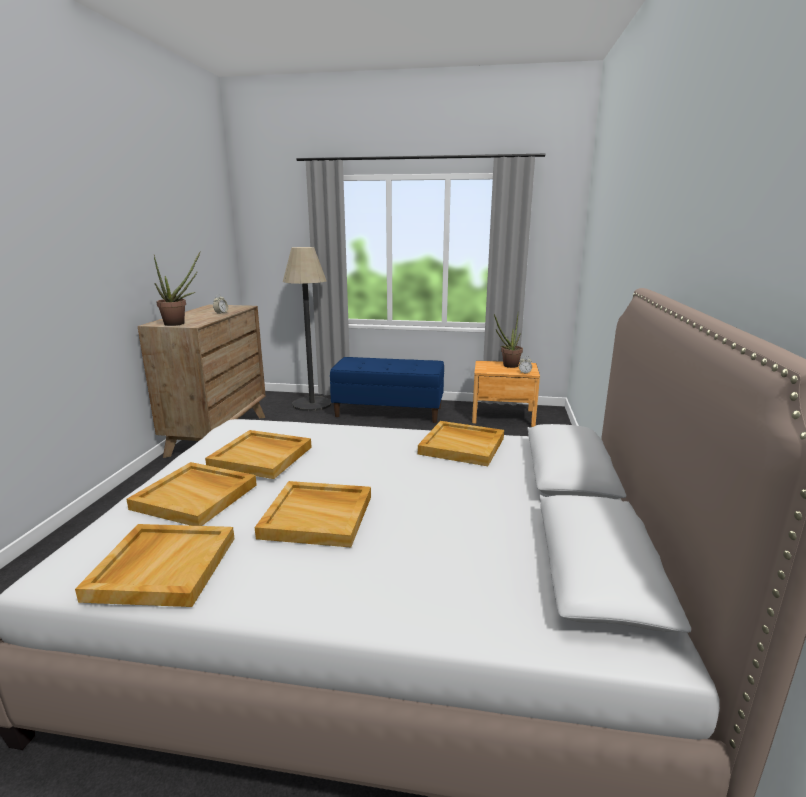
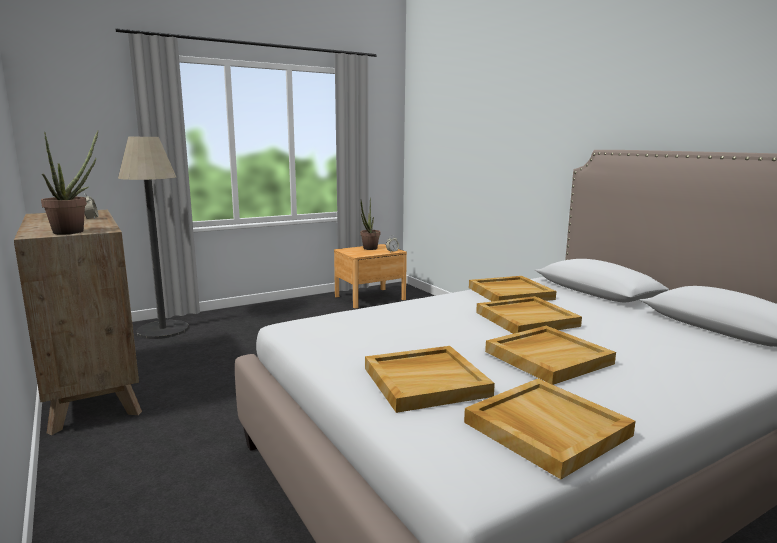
camera: 40 degrees left, 5 degrees down
(262, 457) = (399, 338): beige tray -> beige tray (526, 319)
(389, 412) = (264, 317): blue bench -> none

